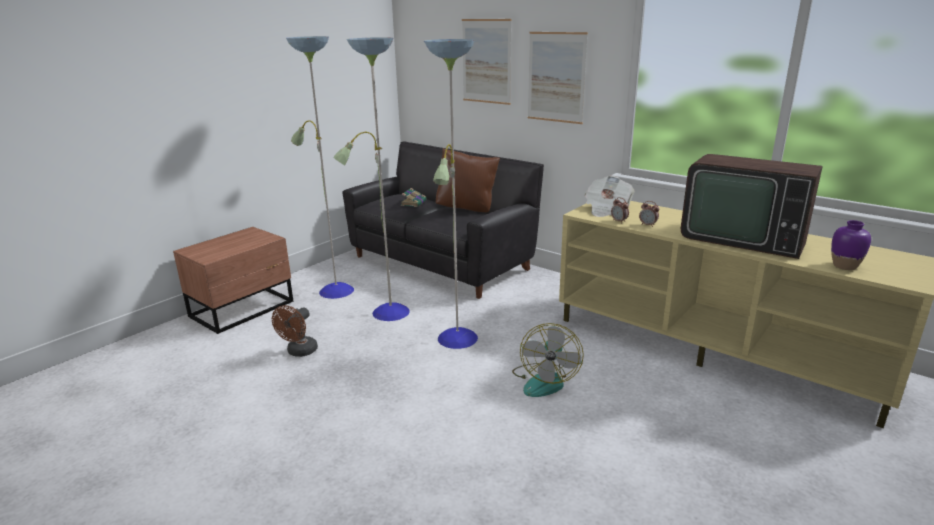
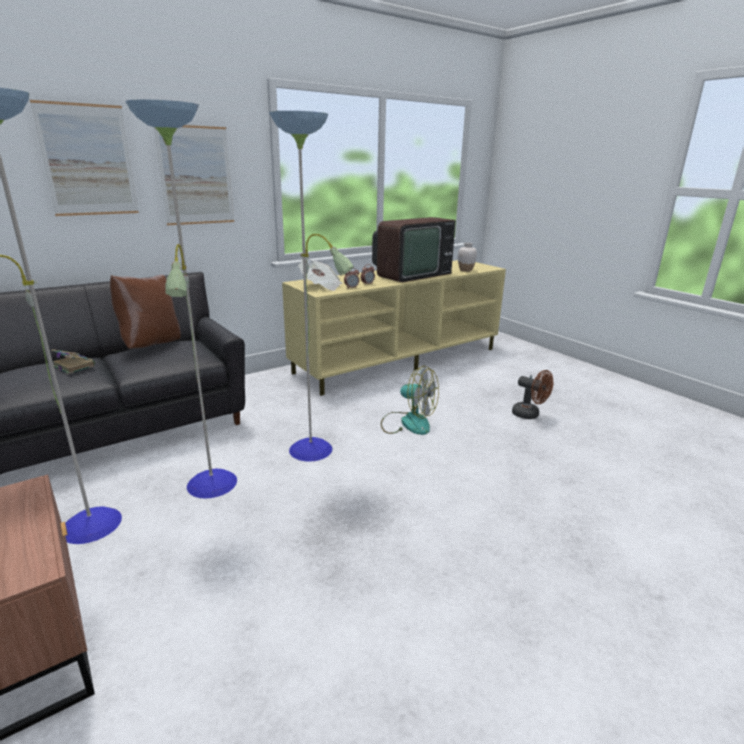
camera: 75 degrees left, 0 degrees up
(299, 352) = (253, 574): brown fan -> brown fan (529, 415)
(844, 266) = (465, 270): purple vase -> white vase

